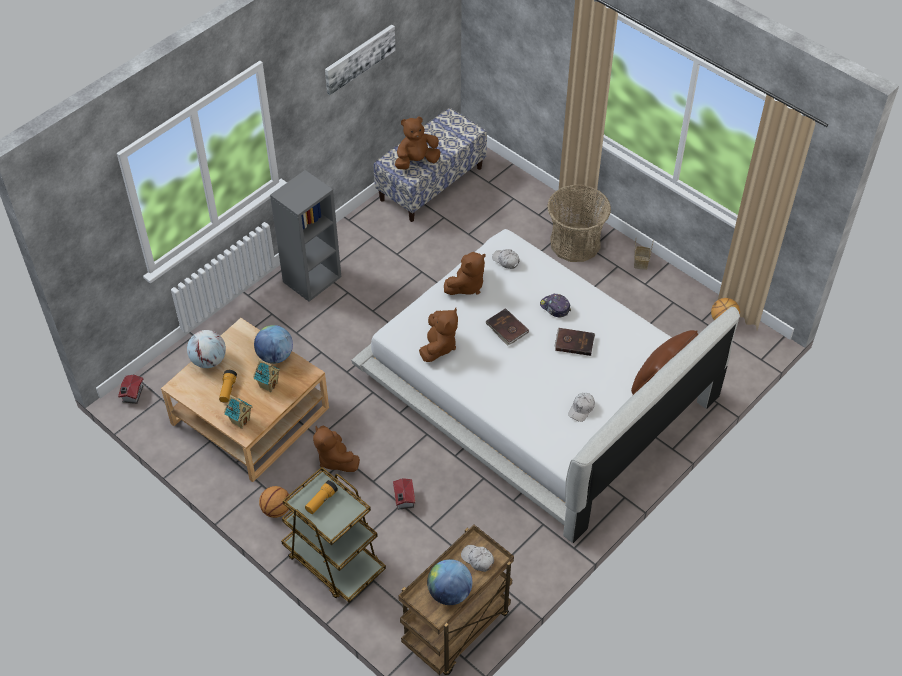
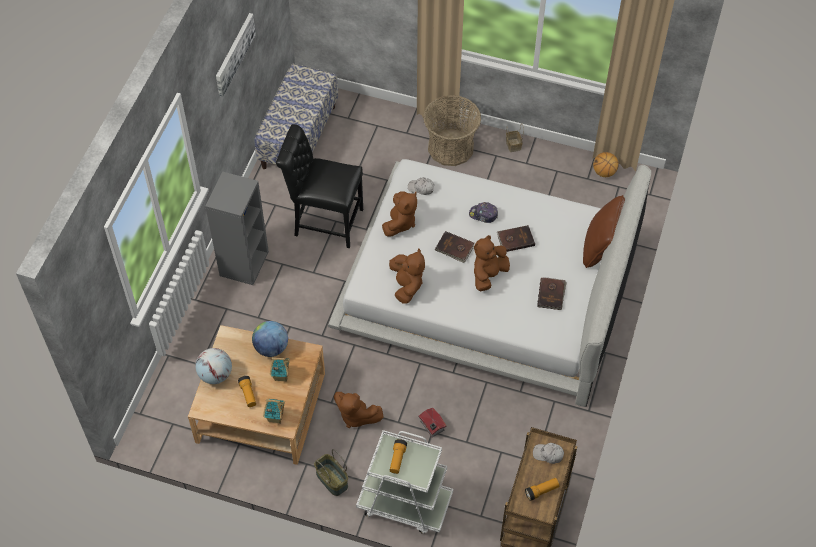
camera: 25 degrees left, 5 degrees up
(132, 394) = (144, 430): toy house -> none
(276, 509) = (331, 480): basketball -> basket
(333, 561) = (404, 503): brown cart -> white cart
(411, 268) = (324, 221): none -> black chair
(416, 161) = (291, 124): brown plush toy -> brown plush toy (488, 274)
(449, 593) = (541, 491): globe -> flashlight
(581, 409) = (551, 294): white cap -> brown book

